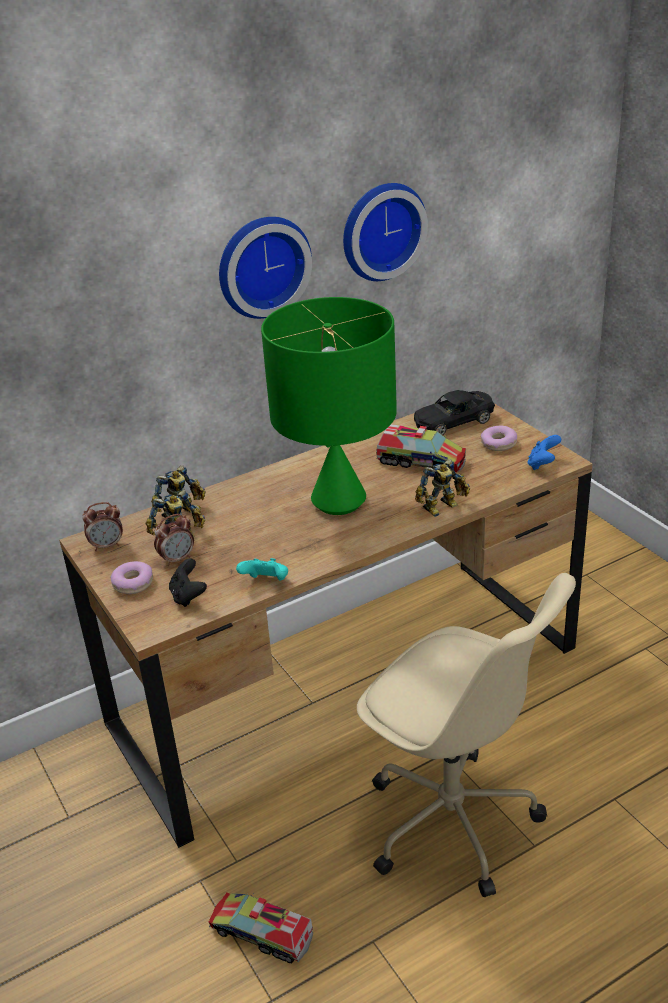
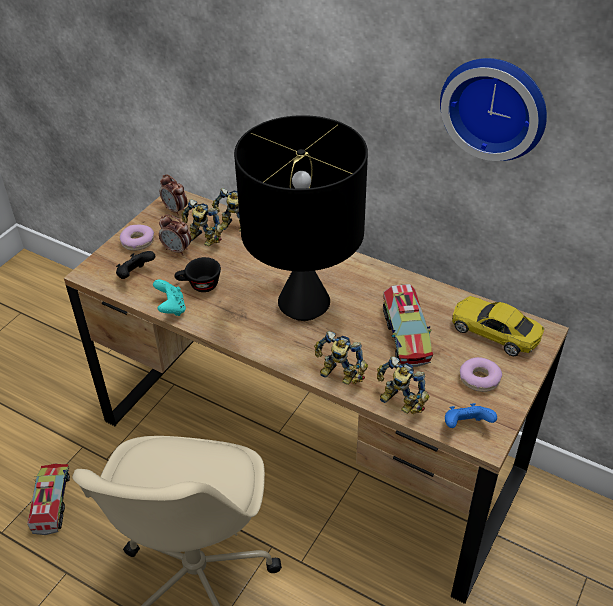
camera: 60 degrees right, 10 degrees up
(249, 557) = (199, 286): none -> black cup
(261, 265) = (360, 73): wall clock -> none
(339, 503) = (304, 306): green table lamp -> black table lamp
(453, 421) = (495, 332): black toy car -> yellow toy car
(496, 487) = (398, 403): none -> toy robot

